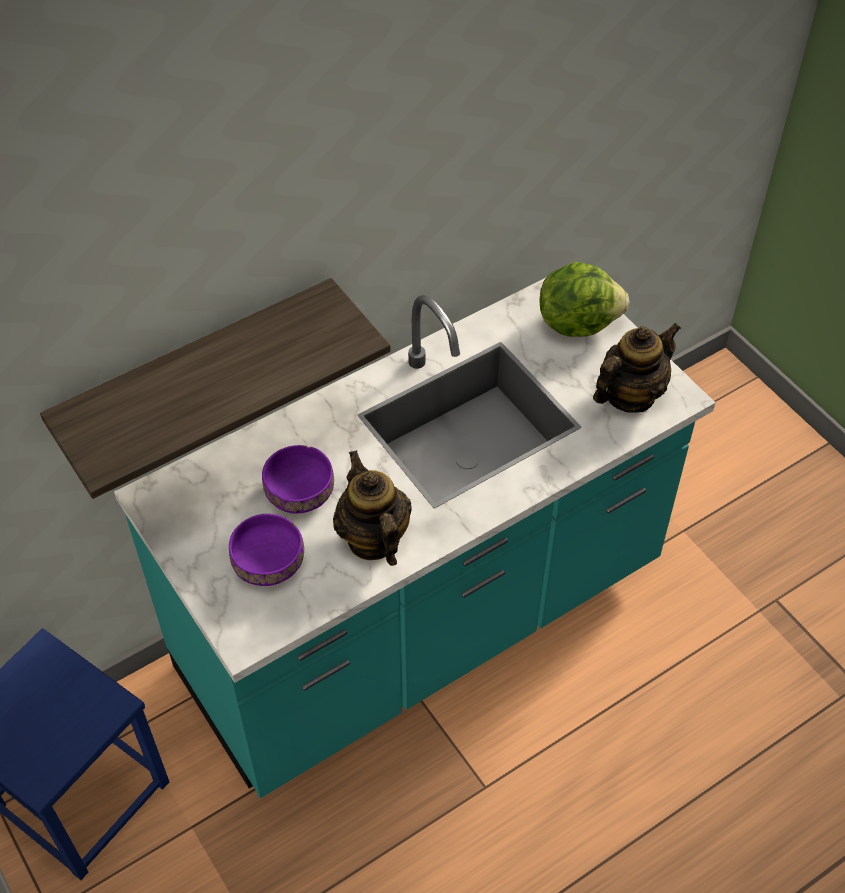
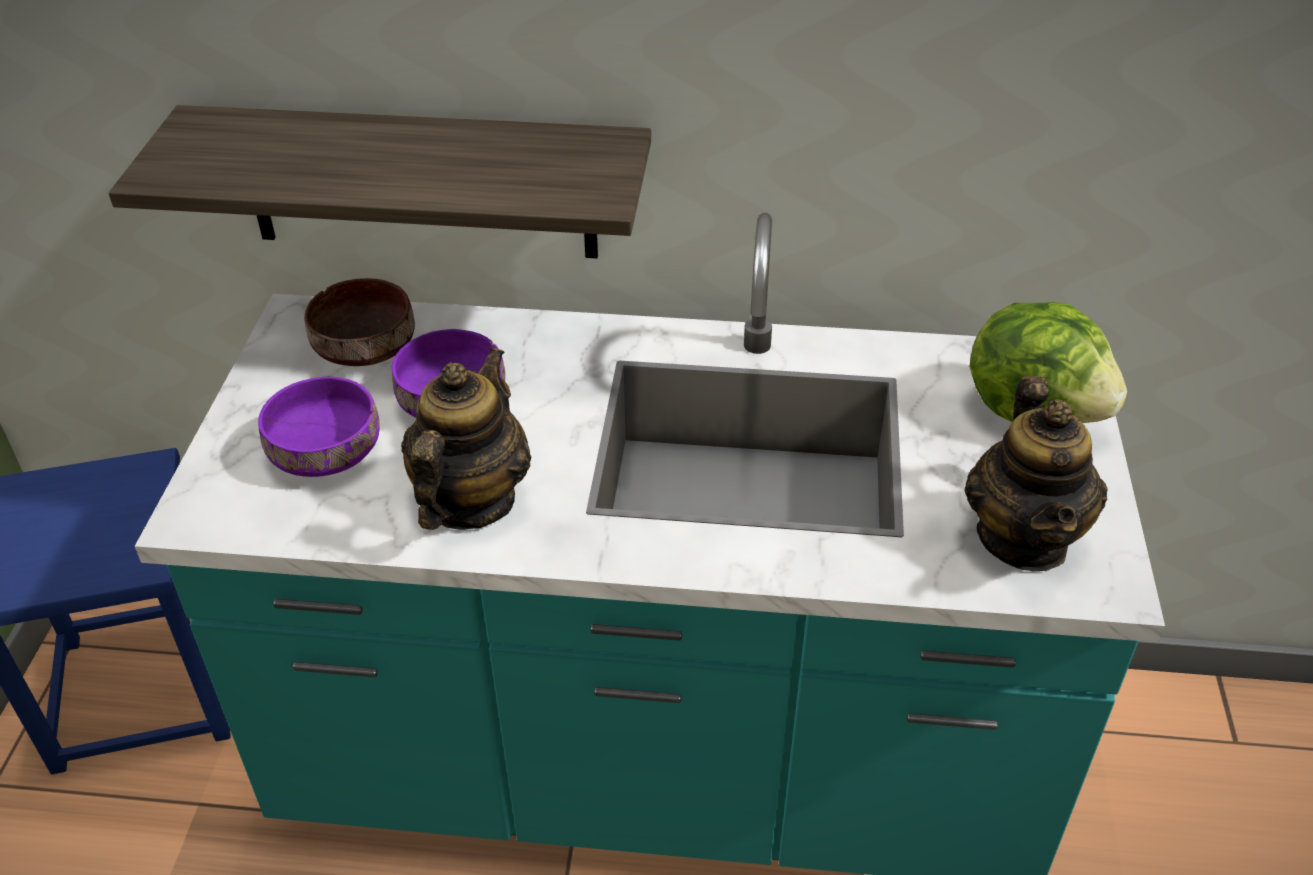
camera: 40 degrees right, 10 degrees down
(214, 491) = (365, 348): none -> brown bowl
(630, 395) = (1023, 538): teapot -> teapot turned 90 degrees clockwise

